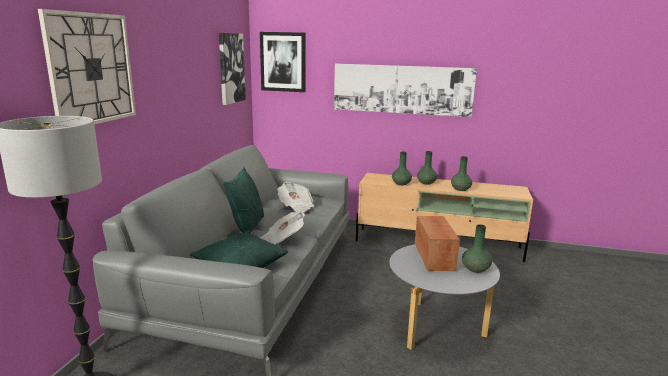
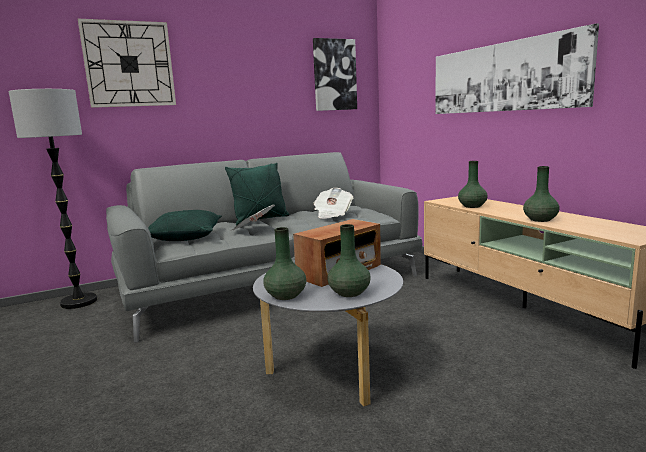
camera: 50 degrees right, 5 degrees down
(283, 62) = (398, 65): picture -> none
(426, 182) = (510, 209): green vase -> green vase (286, 295)

